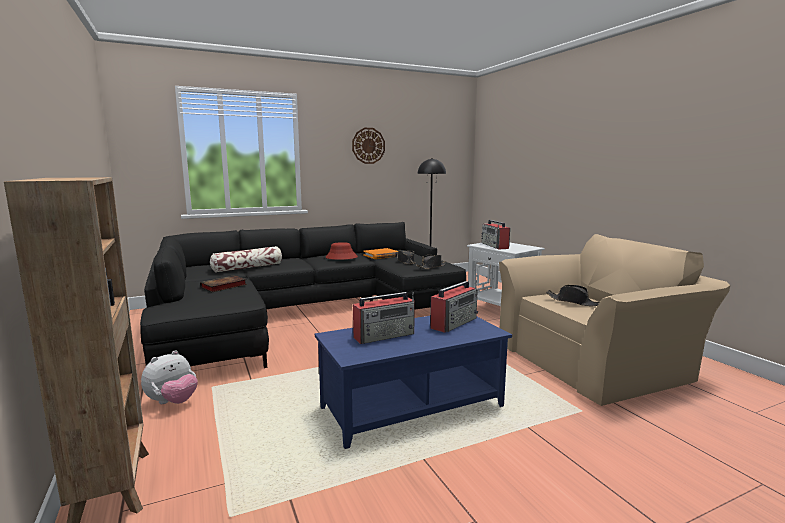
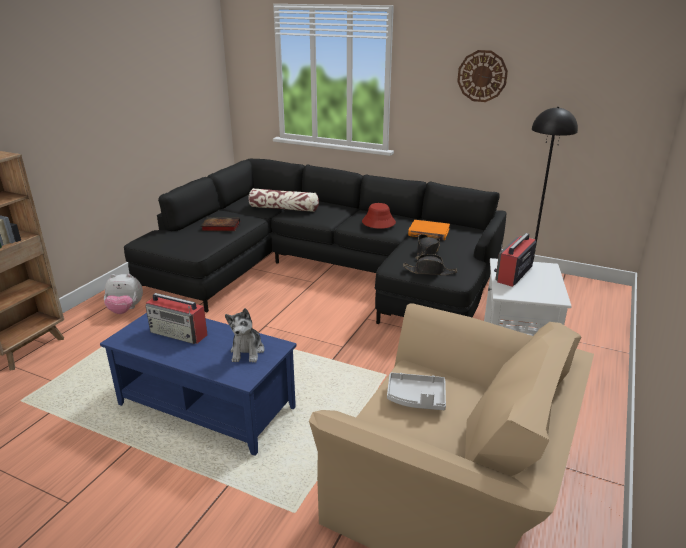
camera: 50 degrees right, 15 degrees up
(454, 323) = (247, 351): radio -> plush toy
(573, 301) = (416, 398): black hat -> grey tray

